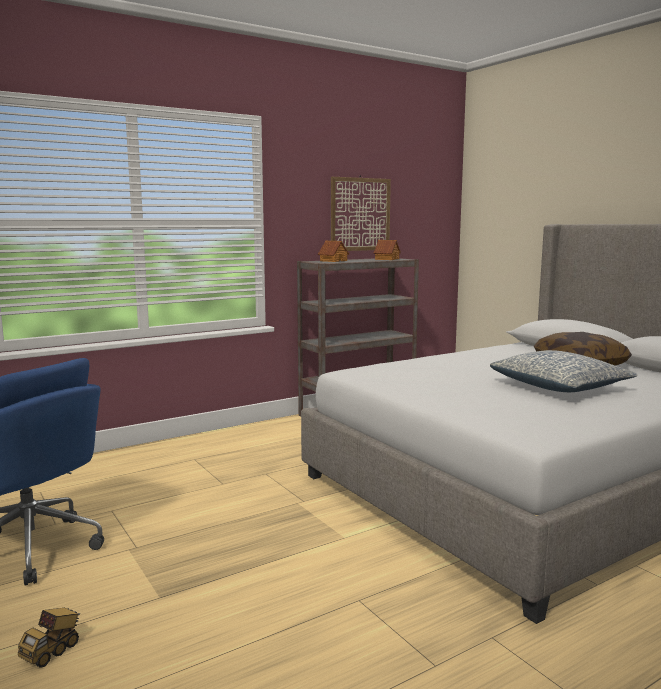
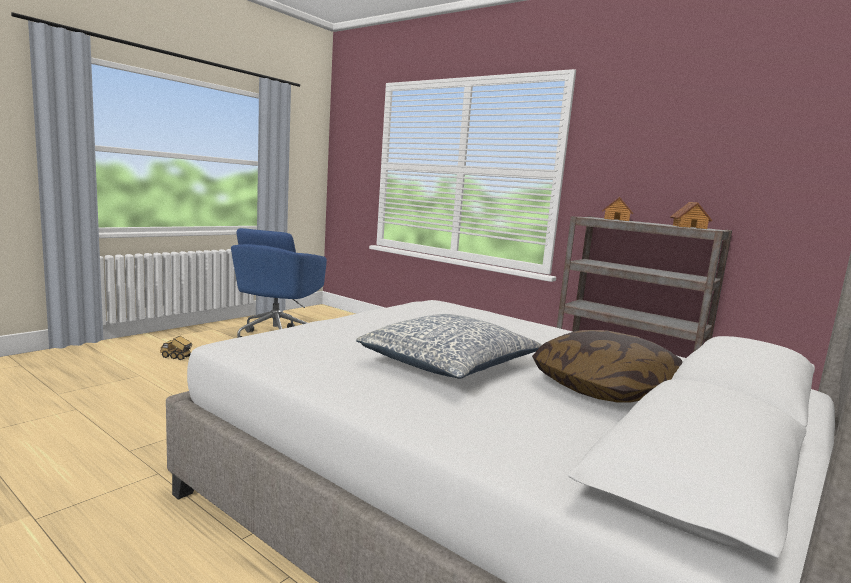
camera: 70 degrees right, 0 degrees up
(360, 213) = (690, 169): picture -> none

